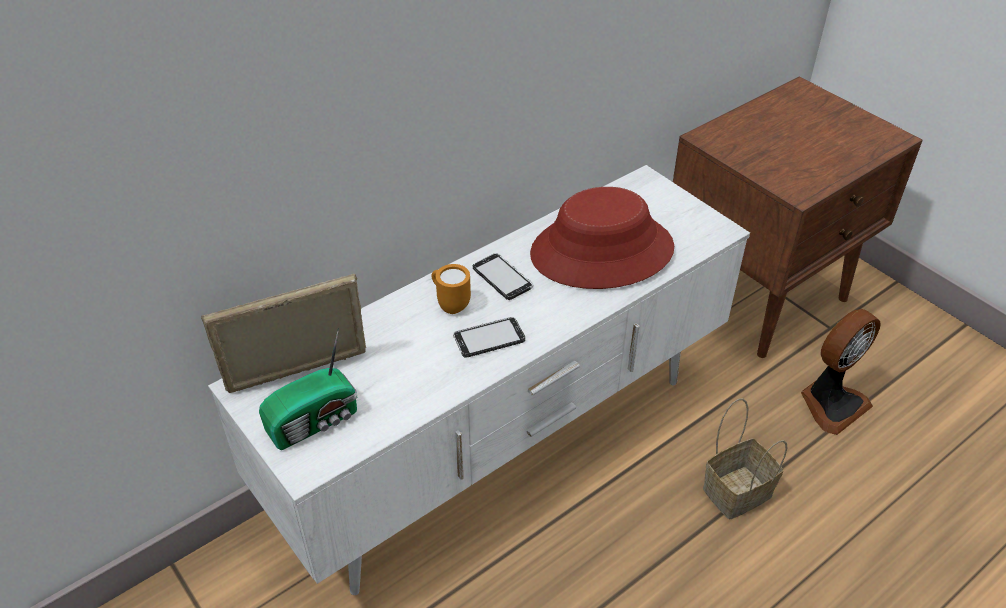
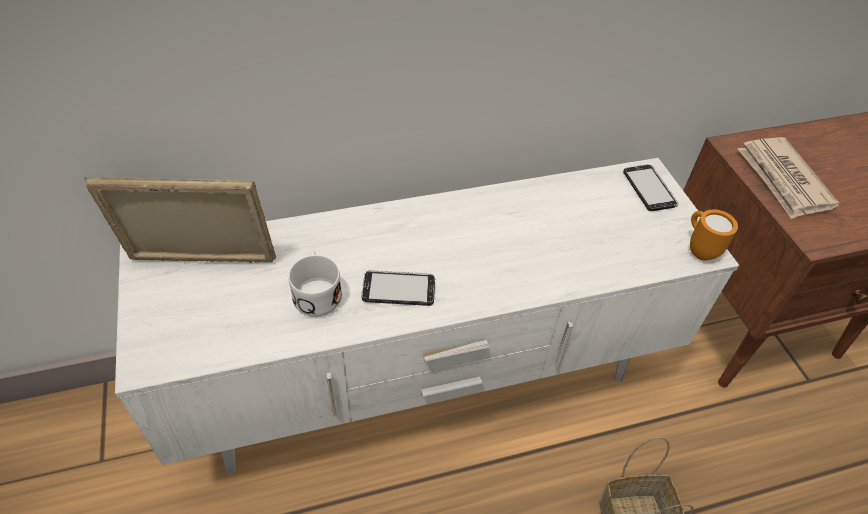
camera: 20 degrees right, 5 degrees up
(316, 421) = (186, 317): radio -> none
(419, 363) = (317, 291): none -> white mug
(450, 304) = (381, 240): orange mug -> orange mug (699, 249)
(502, 278) = (448, 230): phone -> phone (649, 189)
(601, 252) = (563, 235): red hat -> none
(755, 154) = (783, 180): none -> newspaper
(831, 403) = (776, 463): fan -> none

